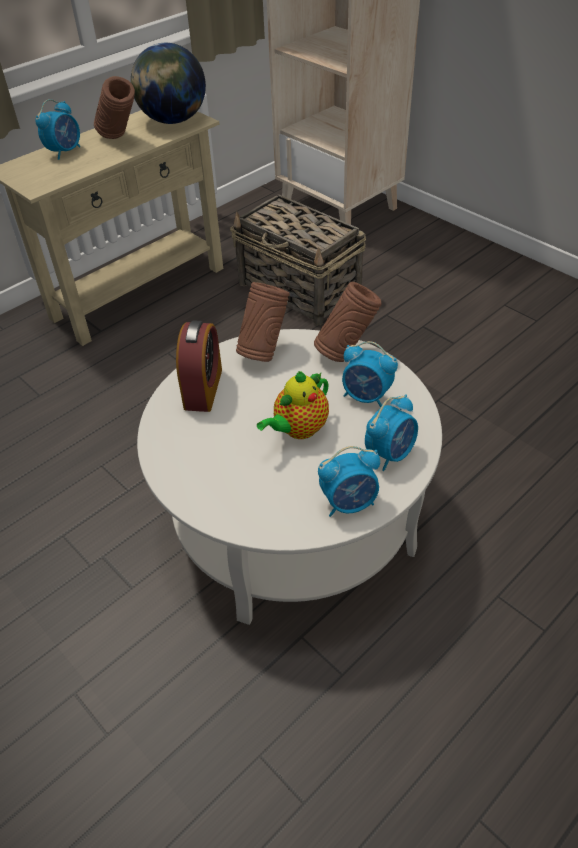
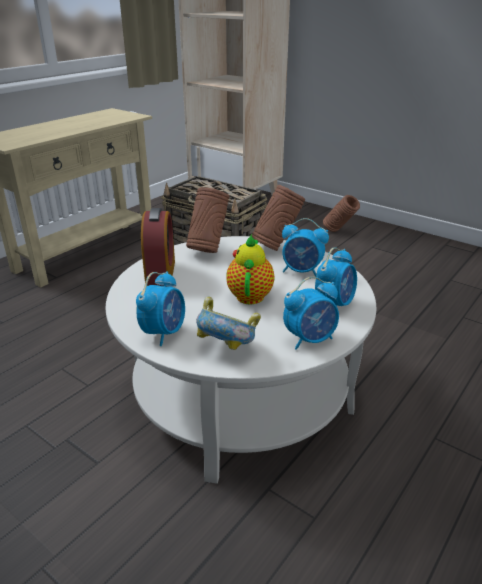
camera: 10 degrees left, 15 degrees down
(65, 152) = (32, 129): alarm clock -> alarm clock (164, 332)
(120, 139) = (76, 124): brown vase -> brown vase (339, 232)
(173, 120) = (116, 116): globe -> none
(257, 508) = (227, 349): none -> bowl
(298, 430) = (250, 294): teapot -> teapot turned 150 degrees clockwise

